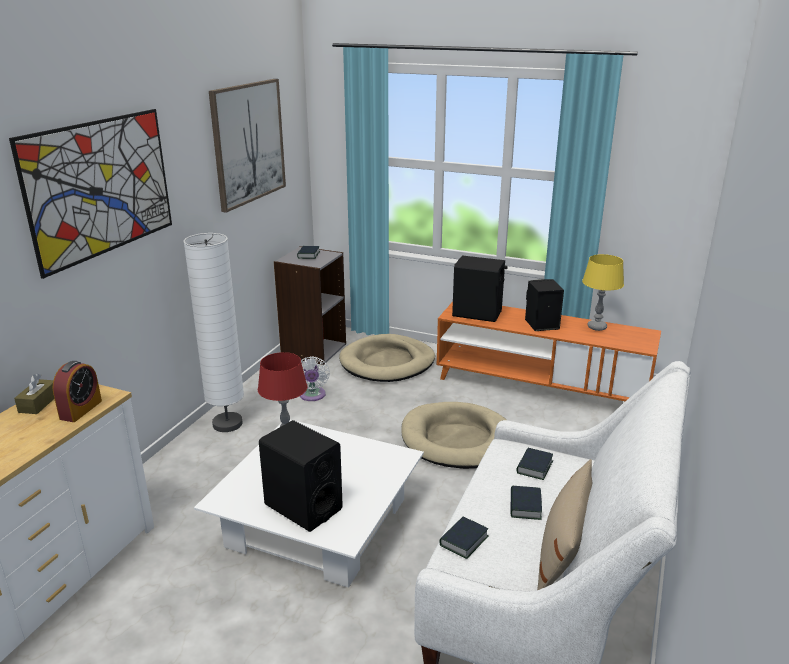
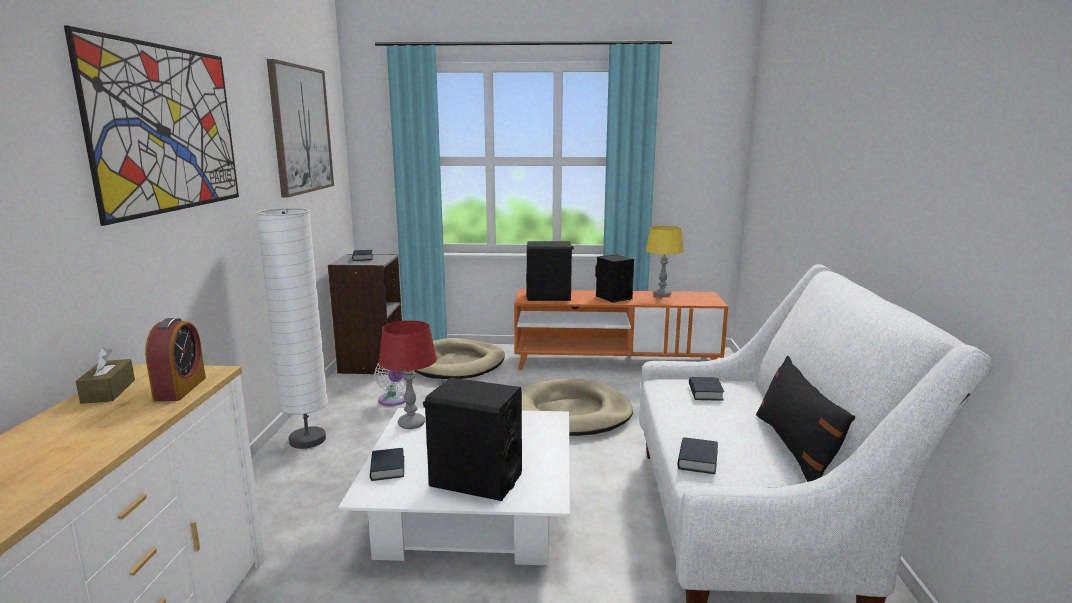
camera: 20 degrees left, 10 degrees down
(525, 506) = (727, 423): book -> book (387, 469)
(562, 550) = (795, 449): beige pillow -> black pillow

